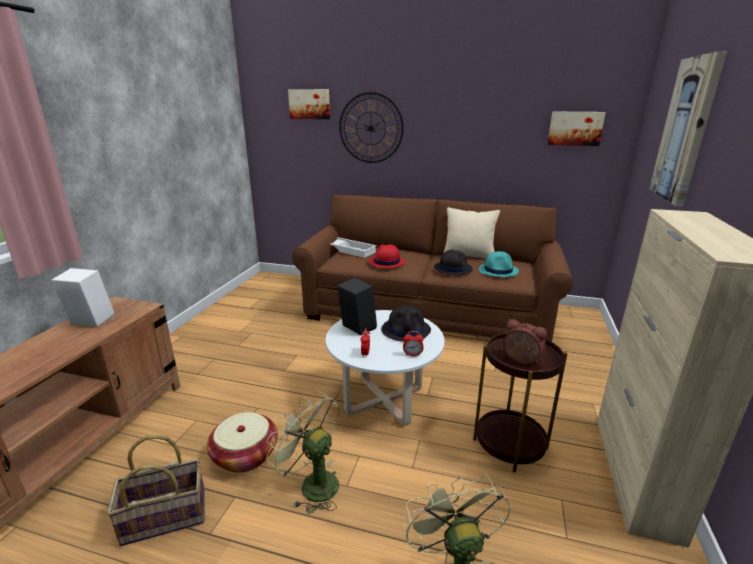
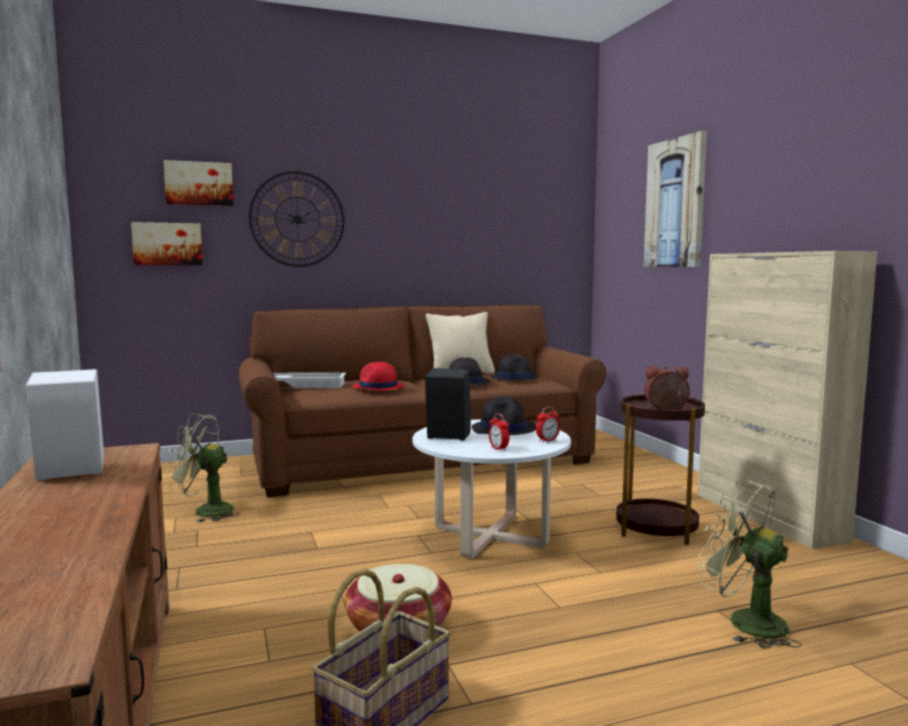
camera: 35 degrees left, 15 degrees down
(312, 483) = (521, 619): green fan -> green fan (205, 511)
(498, 270) = (514, 377): turquoise hat -> black hat
(575, 128) = (538, 220): picture -> picture (167, 244)

